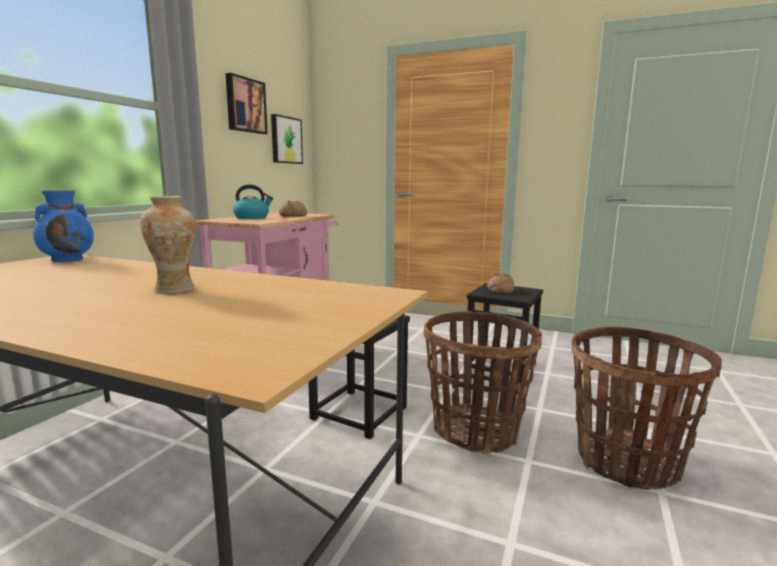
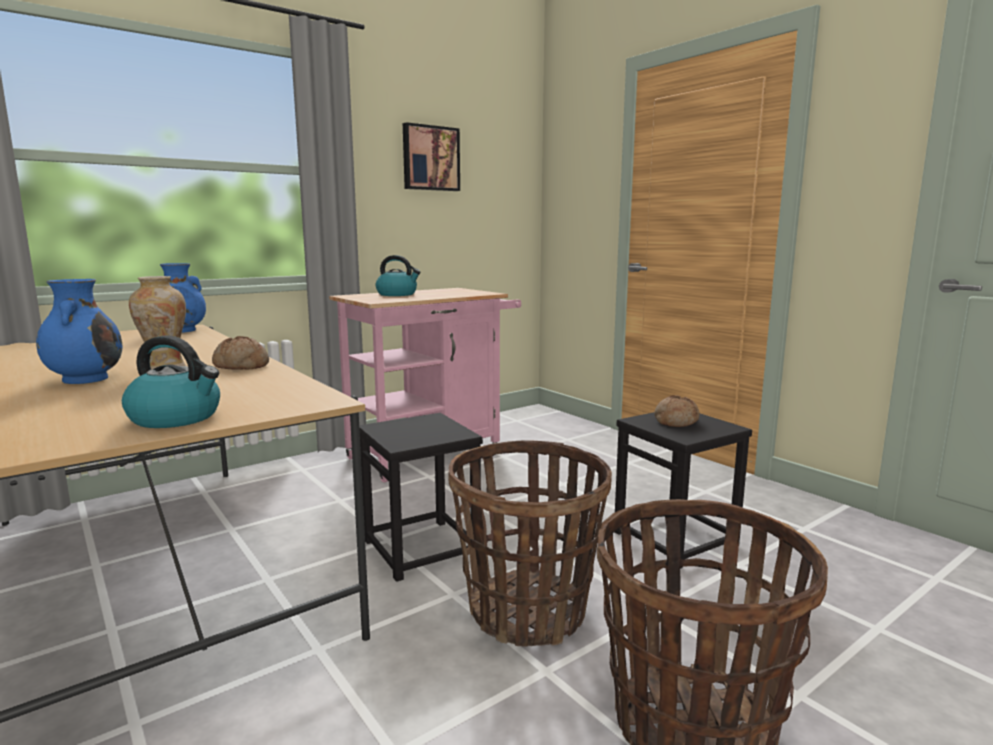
camera: 30 degrees right, 0 degrees up
(111, 305) = (86, 379): none -> blue vase
(285, 140) = (494, 196): picture -> none
(292, 216) = (449, 294): bread -> bread (241, 366)
(322, 319) = (177, 418): none -> kettle

